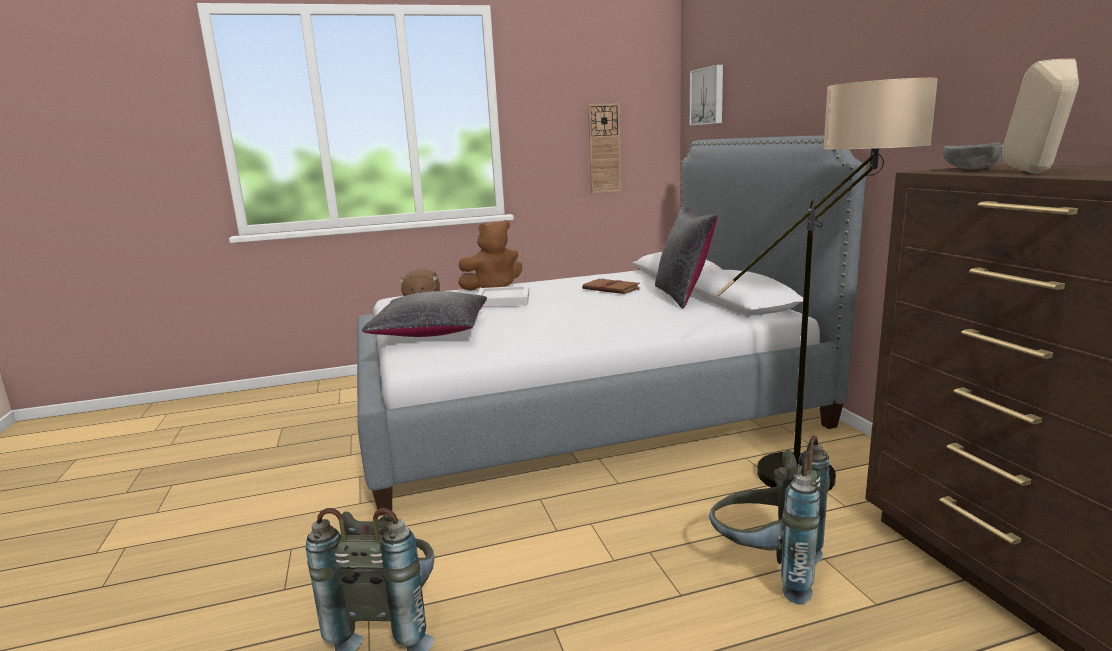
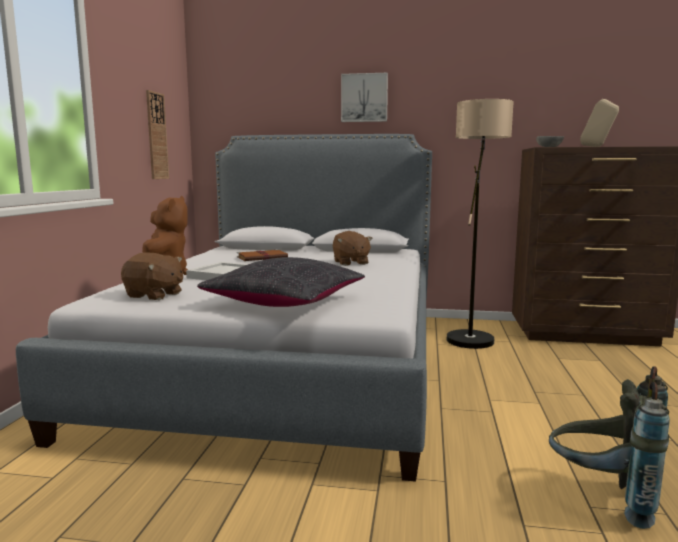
camera: 65 degrees left, 5 degrees down
(640, 314) = (350, 262): none -> brown plush toy
(682, 296) = (322, 252): black pillow -> none
(708, 96) = (238, 100): picture -> picture (364, 98)
(766, 570) = (565, 371): grey backpack -> none

